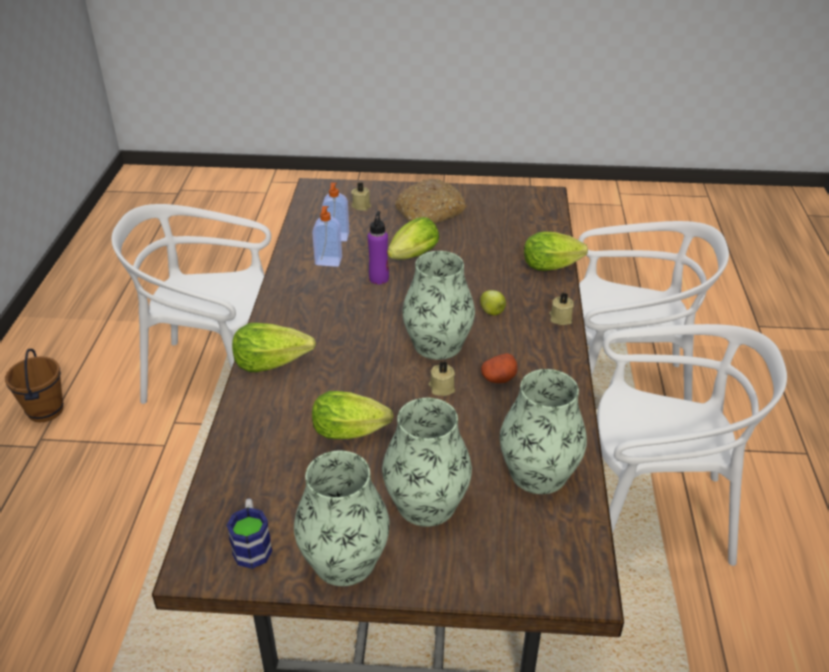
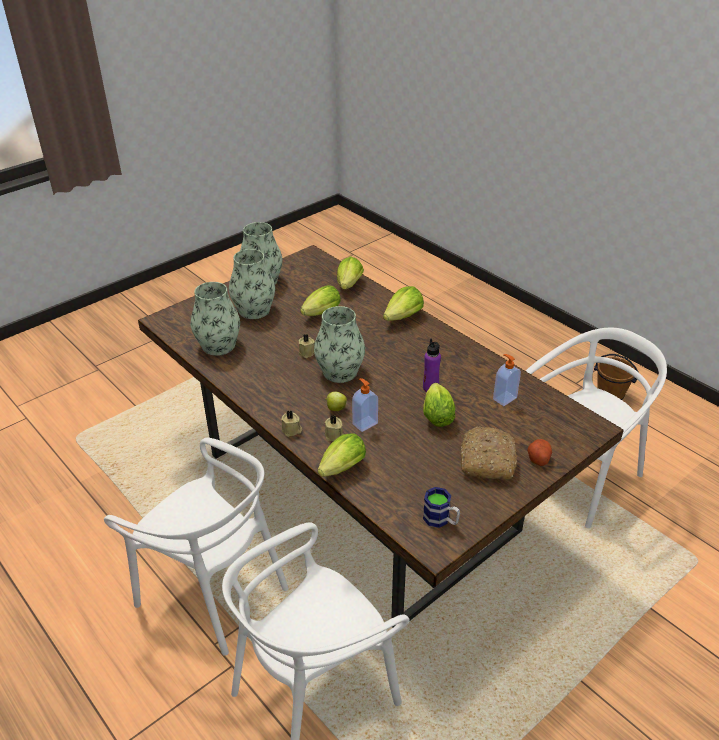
camera: 135 degrees right, 0 degrees up
(251, 453) = (348, 286): none -> lettuce
(252, 544) = (301, 267): mug -> mug (441, 520)
(328, 262) = (476, 379): soap dispenser -> soap dispenser (364, 423)
(361, 205) = (538, 433): beige candle -> beige candle (334, 436)
(498, 378) = (285, 374): potato -> potato (538, 458)
(652, 514) = (214, 592): white chair -> white chair turned 105 degrees counterclockwise

